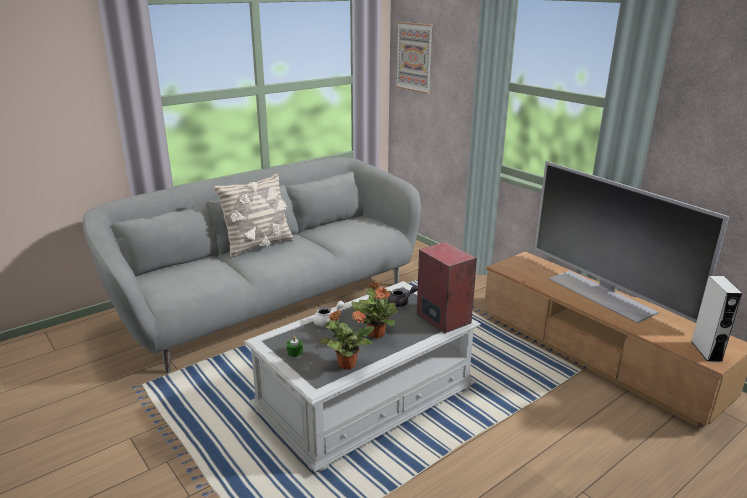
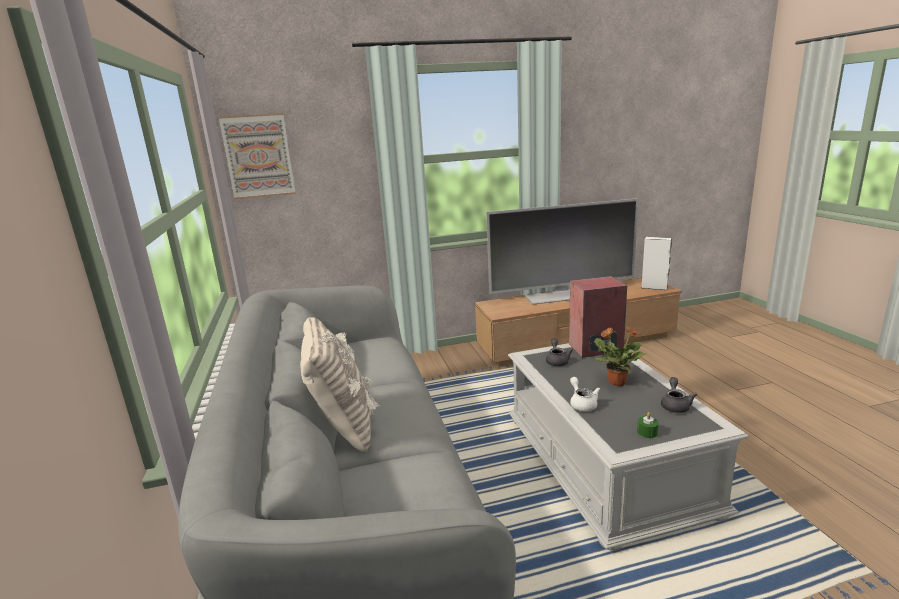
camera: 65 degrees left, 5 degrees down
(346, 364) = (675, 405): potted plant -> grey teapot

